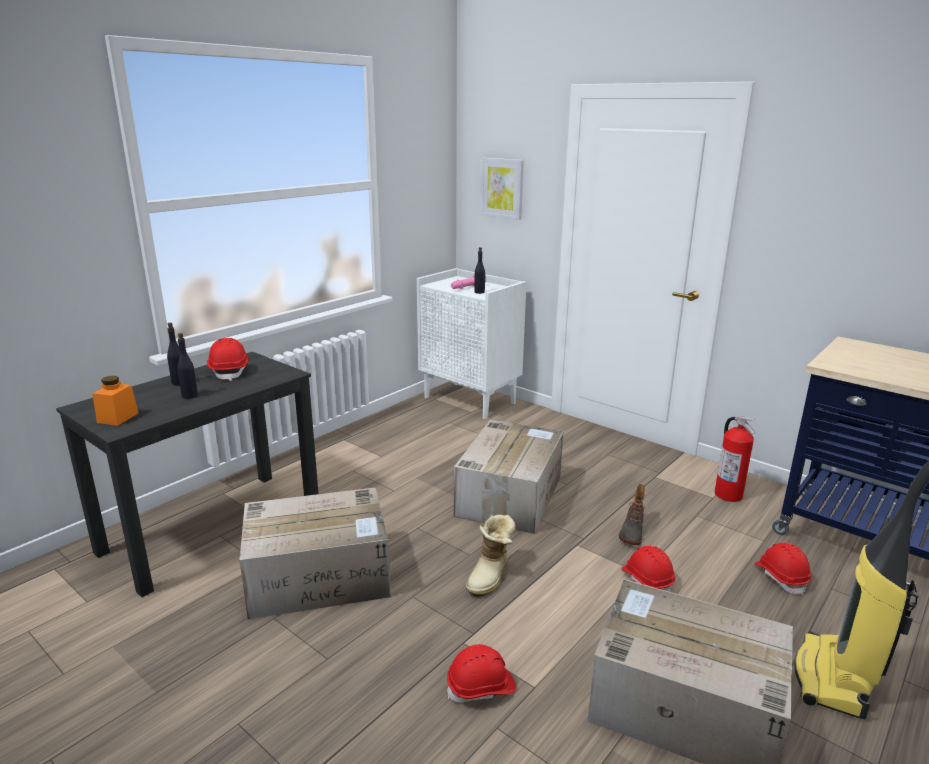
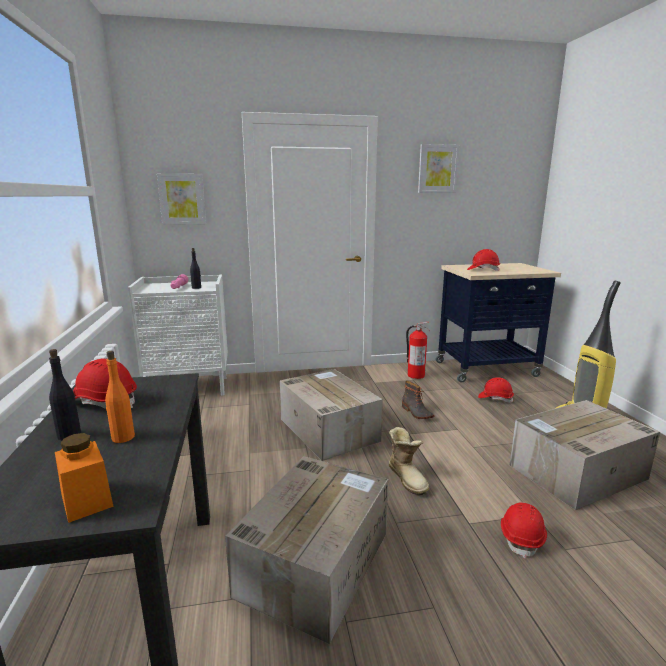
camera: 50 degrees left, 5 degrees down
(189, 395) = (123, 437): black bottle -> orange bottle
(647, 580) = (465, 430): red hard hat -> red hard hat (483, 270)
(854, 169) = (437, 169): none -> picture

